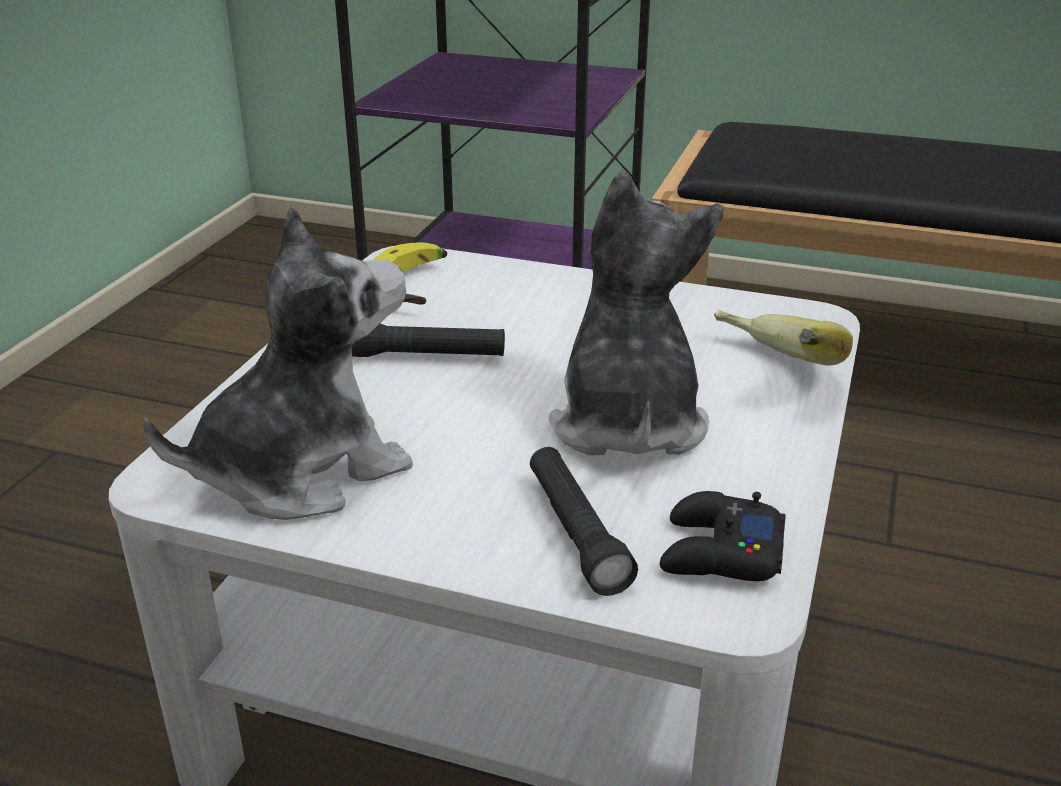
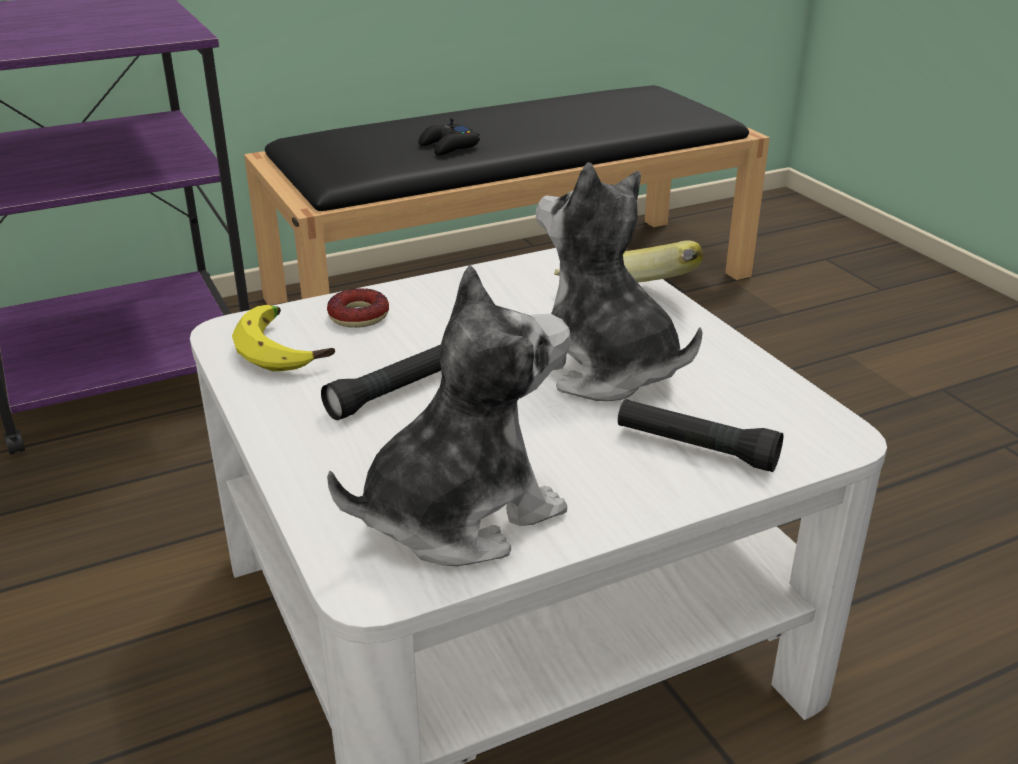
camera: 45 degrees left, 0 degrees up
(301, 470) = (459, 514): plush toy -> plush toy turned 45 degrees clockwise
(510, 286) = (359, 316): none -> donut
(719, 553) = (780, 414): black game controller -> black game controller (449, 147)

